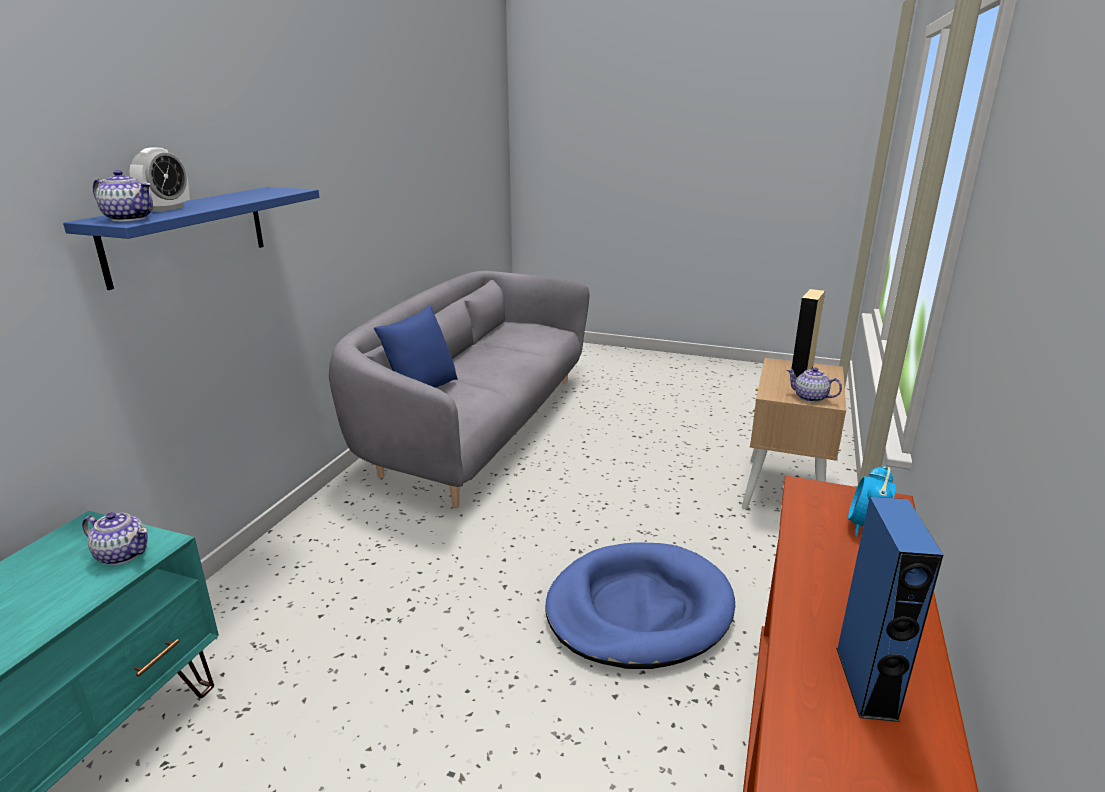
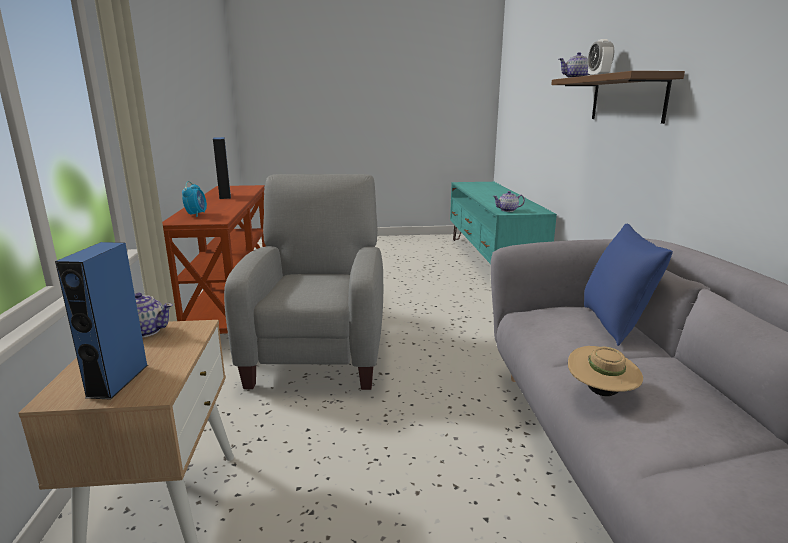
camera: 155 degrees right, 5 degrees down
(187, 234) = (627, 98): blue shelf -> brown shelf
(515, 369) = (601, 393): none -> beige hat
(638, 609) = (320, 351): blue dog bed -> grey armchair
(801, 371) = (118, 380): beige speaker -> blue speaker

